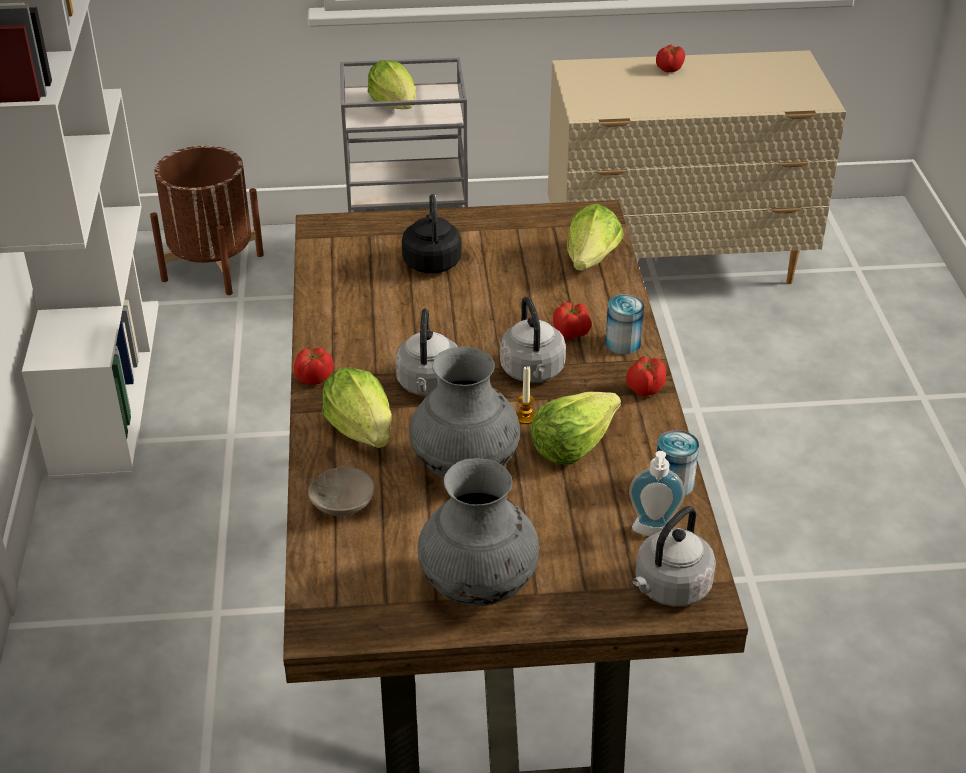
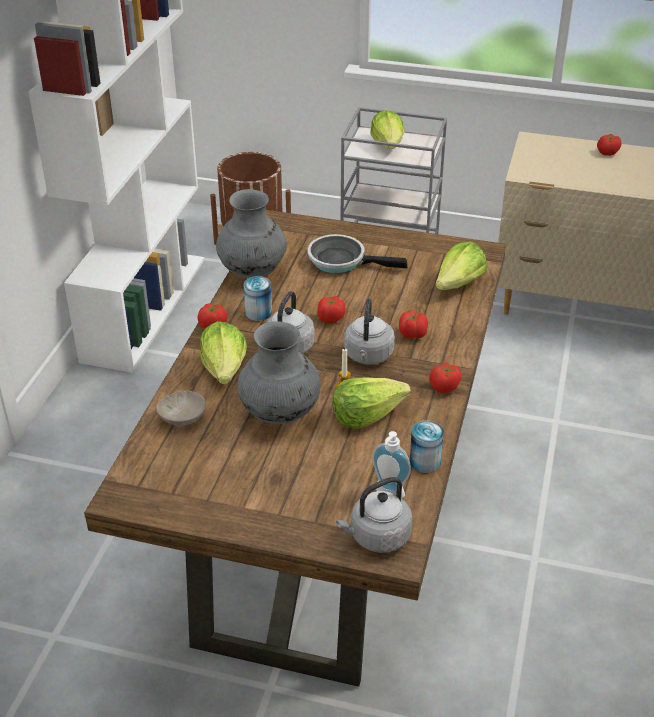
camera: 20 degrees right, 0 degrees up
(432, 261) = (341, 261): black kettle -> frying pan
(460, 336) = (330, 319): none -> tomato
(478, 587) = (241, 499): grey vase -> grey vase (252, 272)
(623, 343) = (447, 350): can -> can (258, 313)

